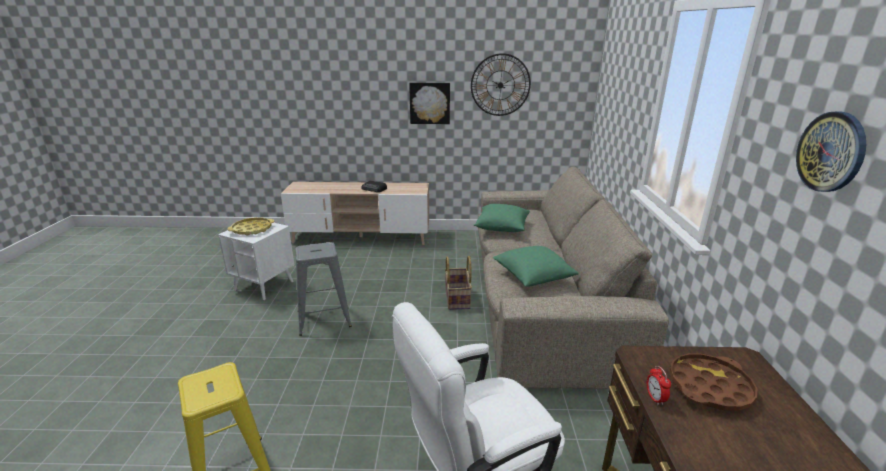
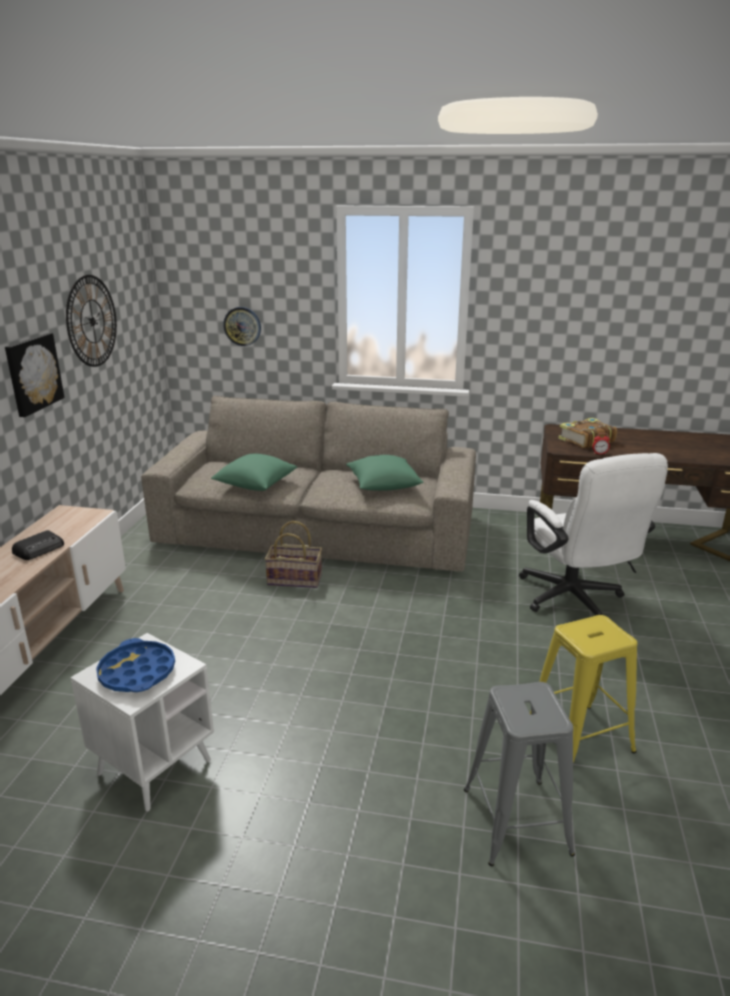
camera: 80 degrees left, 0 degrees up
(252, 229) = (137, 672): yellow tray -> blue tray
(324, 318) = (298, 687): grey stool -> grey stool (516, 820)
(709, 387) = (585, 440): brown tray -> book
(831, 152) = (561, 296): wall clock -> wall clock (242, 326)

